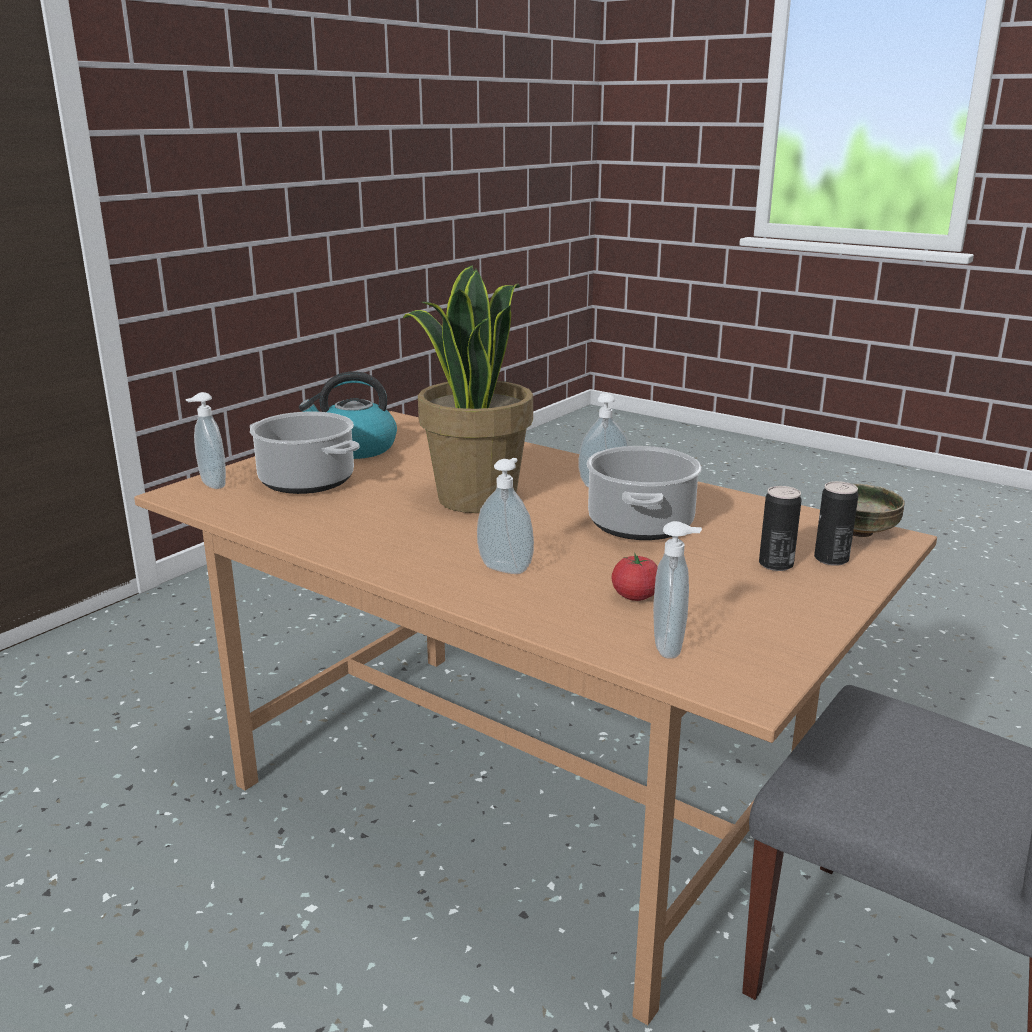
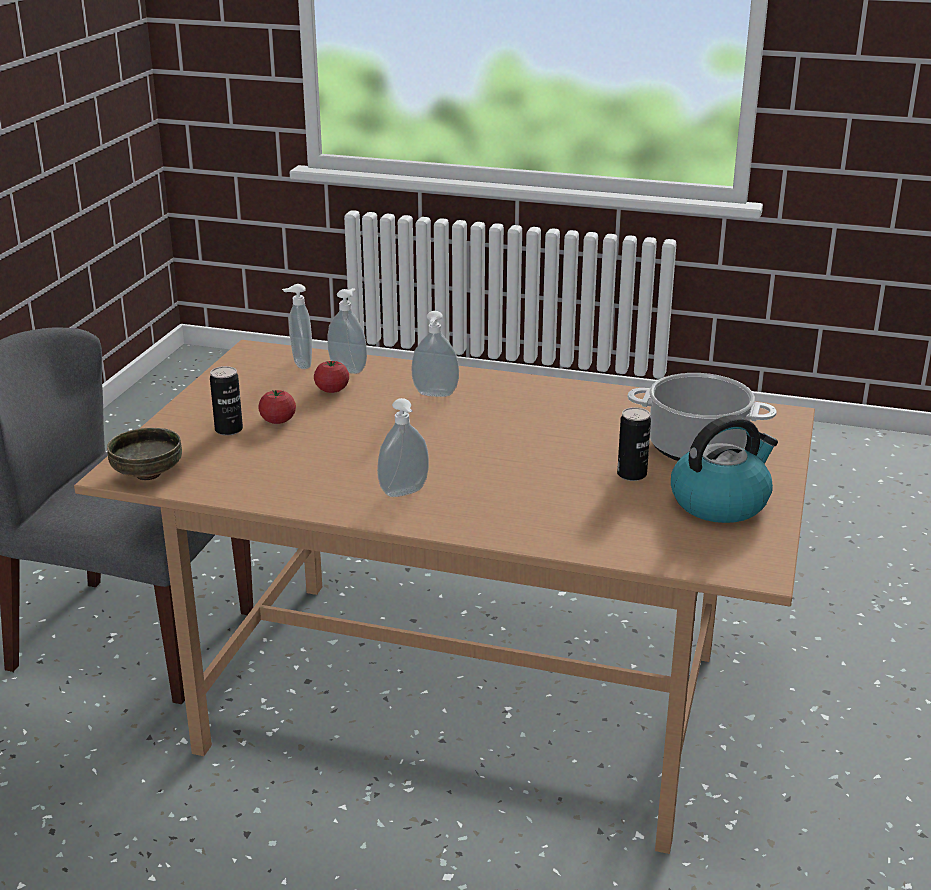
camera: 160 degrees right, 5 degrees up
(211, 485) = (773, 428): soap dispenser -> soap dispenser (349, 369)
(475, 498) = (517, 455): potted plant -> none
(639, 524) = (349, 451): cooking pot -> none
(714, 566) = (278, 420): none -> tomato
(831, 559) = (182, 442): can -> can (631, 474)

